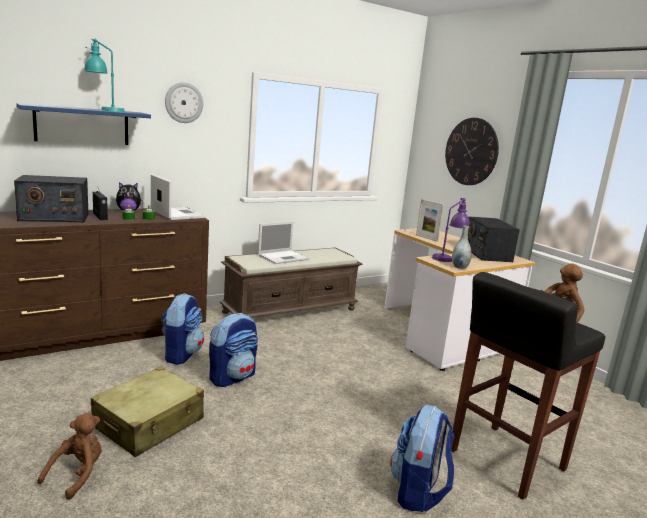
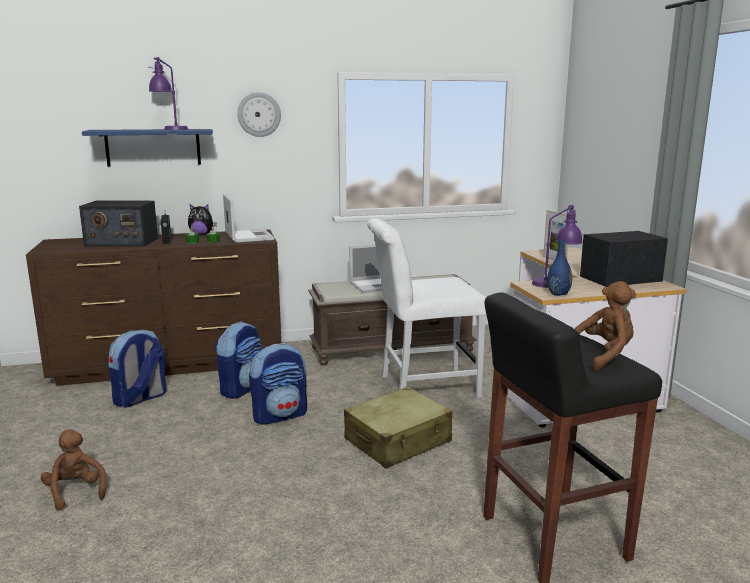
camera: 20 degrees right, 0 degrees up
(77, 475) = (76, 492): brown plush toy -> brown plush toy turned 75 degrees counterclockwise
(104, 110) = (169, 129): turquoise table lamp -> purple table lamp
(149, 423) = (168, 453): beige suitcase -> beige suitcase (398, 441)
(335, 342) = (423, 386): none -> white chair
(418, 492) = (411, 557): backpack -> backpack (140, 399)
(459, 267) = (558, 294): grey vase -> blue vase
(471, 151) = (623, 145): wall clock -> none
(487, 254) = (621, 278): radio -> radio turned 60 degrees clockwise

